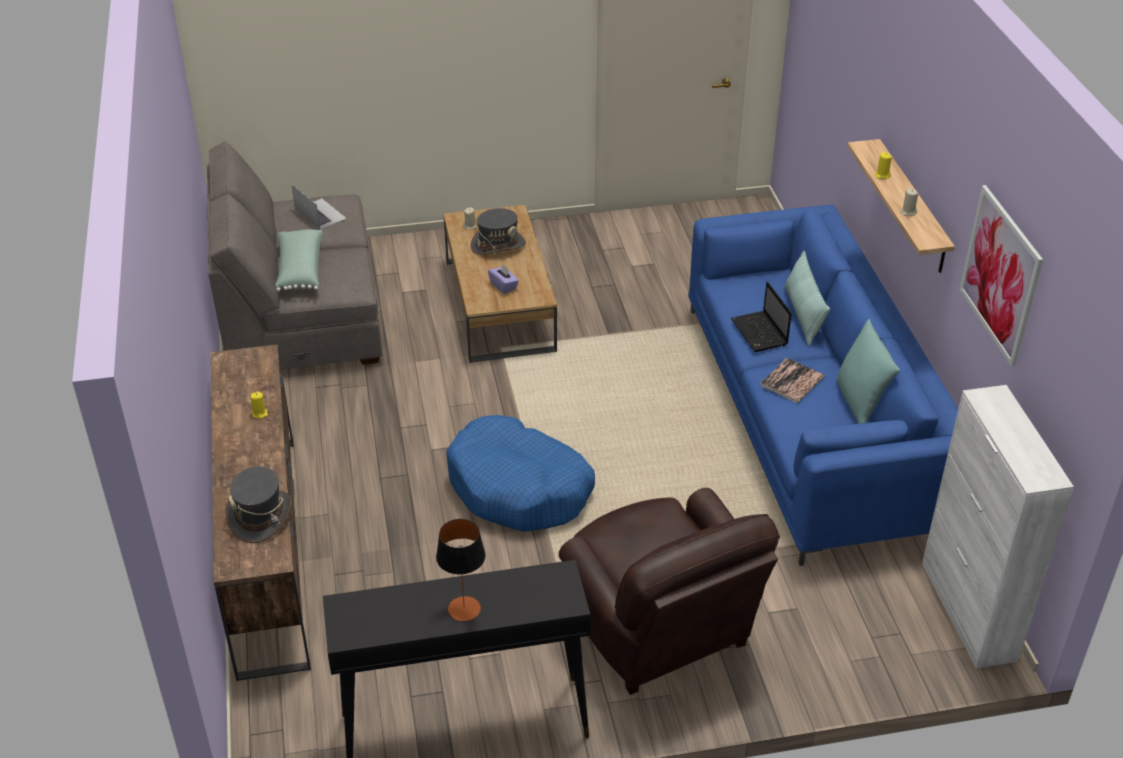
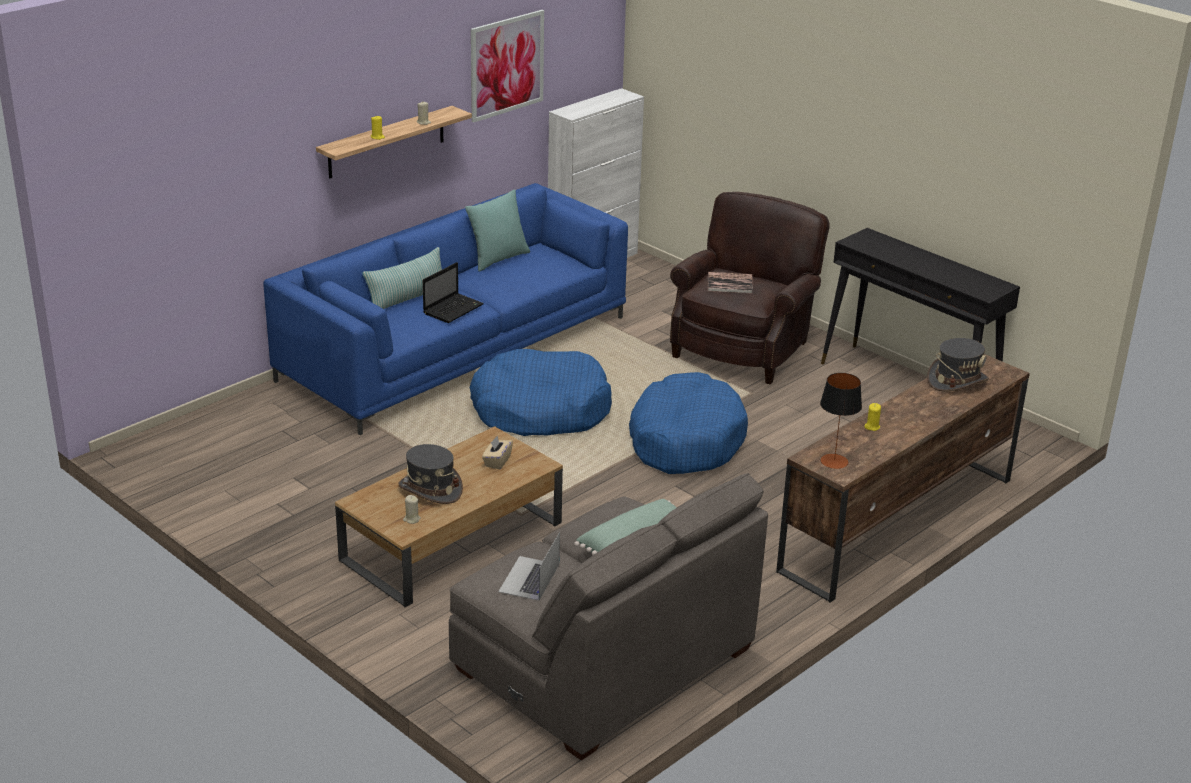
camera: 125 degrees left, 10 degrees down
(464, 608) = (924, 260): table lamp -> table lamp (834, 461)
(503, 286) = (497, 461): purple tissue box -> beige tissue box
(649, 423) = (540, 409): none -> blue dog bed
(792, 381) = (502, 284): book -> book (730, 283)

